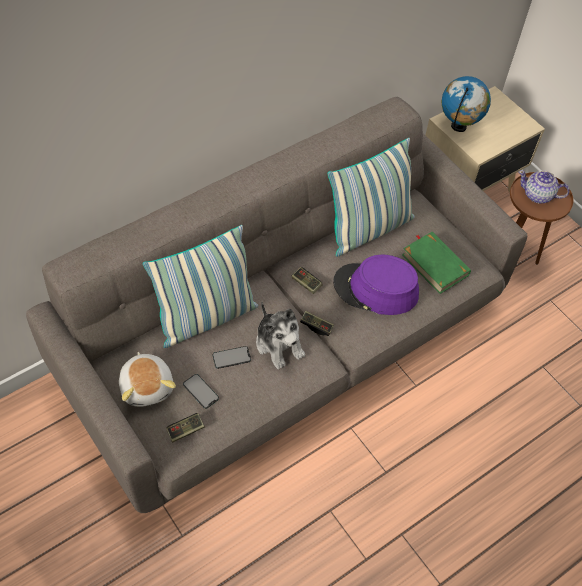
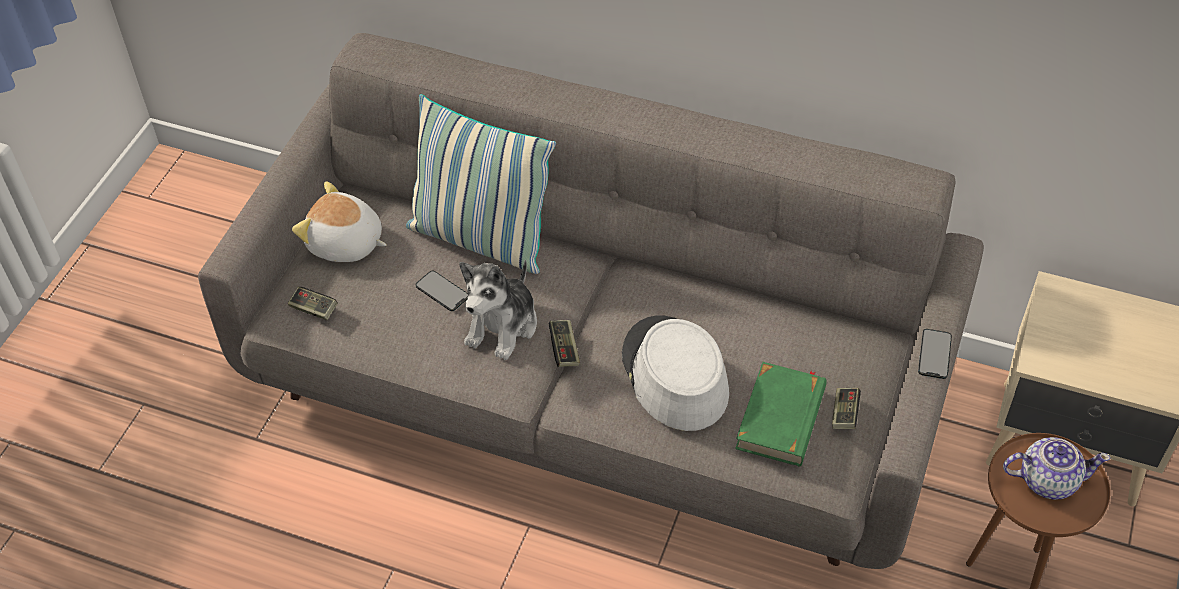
camera: 60 degrees right, 5 degrees down
(147, 386) = (345, 244): plush toy -> plush toy turned 75 degrees clockwise
(200, 391) = (373, 290): phone -> phone (934, 354)
(306, 283) = (619, 302): game controller -> game controller (844, 413)
(368, 229) = (771, 317): pillow -> none
(375, 289) = (674, 375): purple hat -> grey hat
(458, 127) = (1062, 311): globe -> none
(538, 195) = (1047, 480): teapot -> teapot turned 105 degrees clockwise

